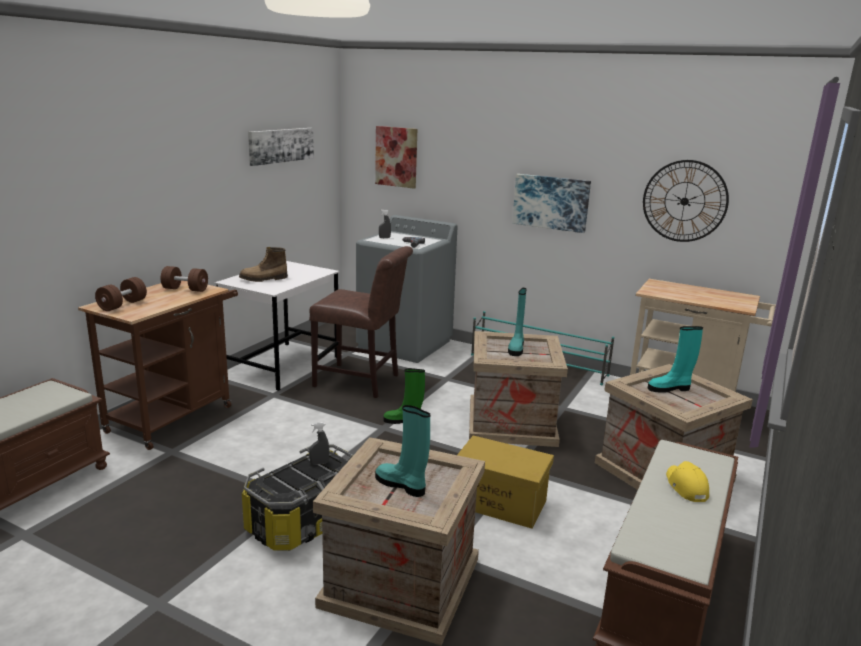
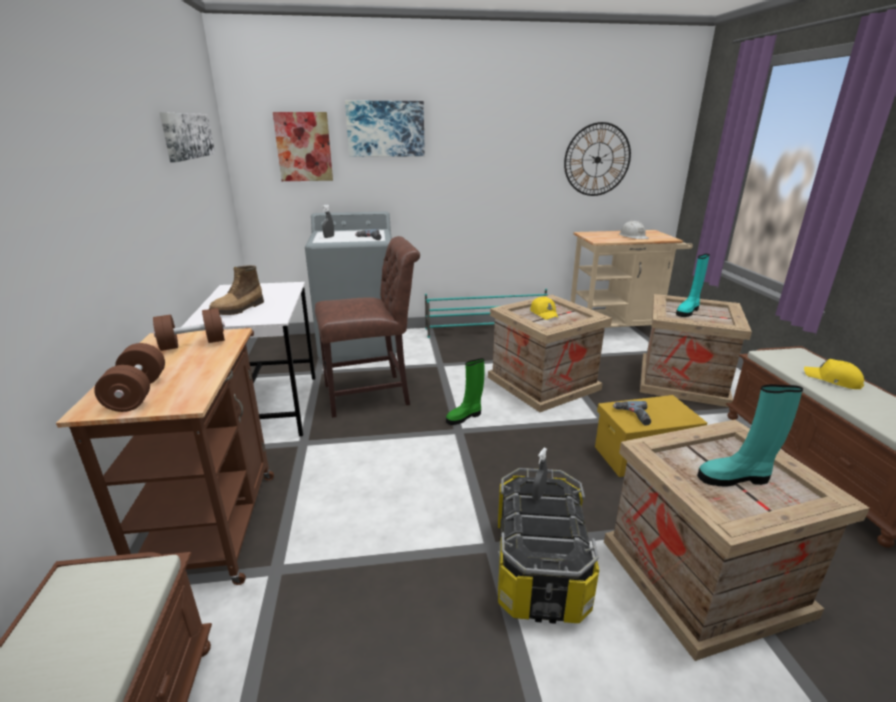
camera: 35 degrees left, 5 degrees up
(482, 453) = (633, 416): none -> power drill
(516, 348) = (544, 313): turquoise boot -> yellow cap
(551, 202) = (482, 176): picture -> picture (385, 129)
(704, 296) = (633, 236): none -> white hard hat

